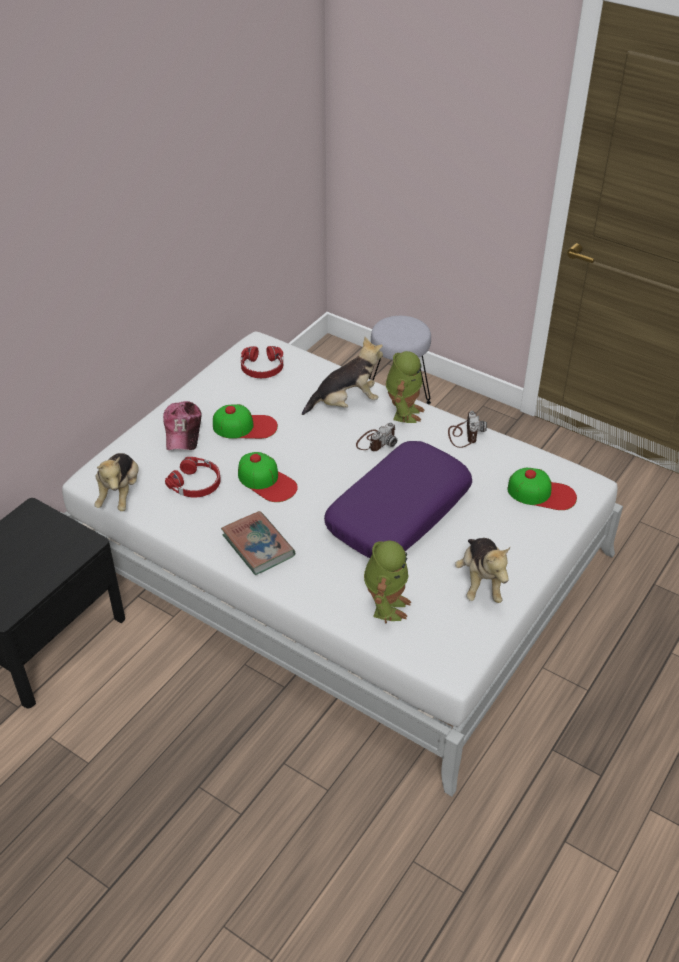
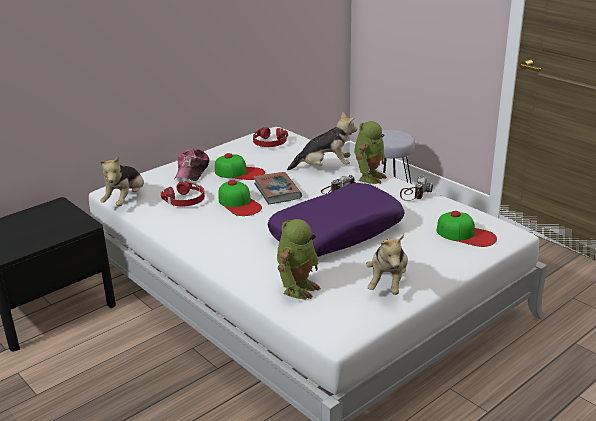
camera: 15 degrees right, 15 degrees down
(258, 546) = (212, 239): book -> book (277, 191)

